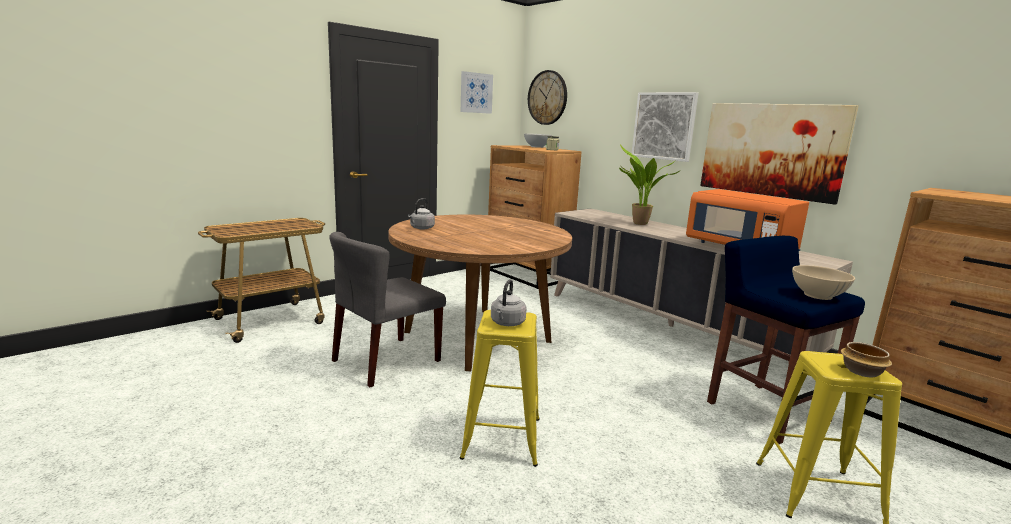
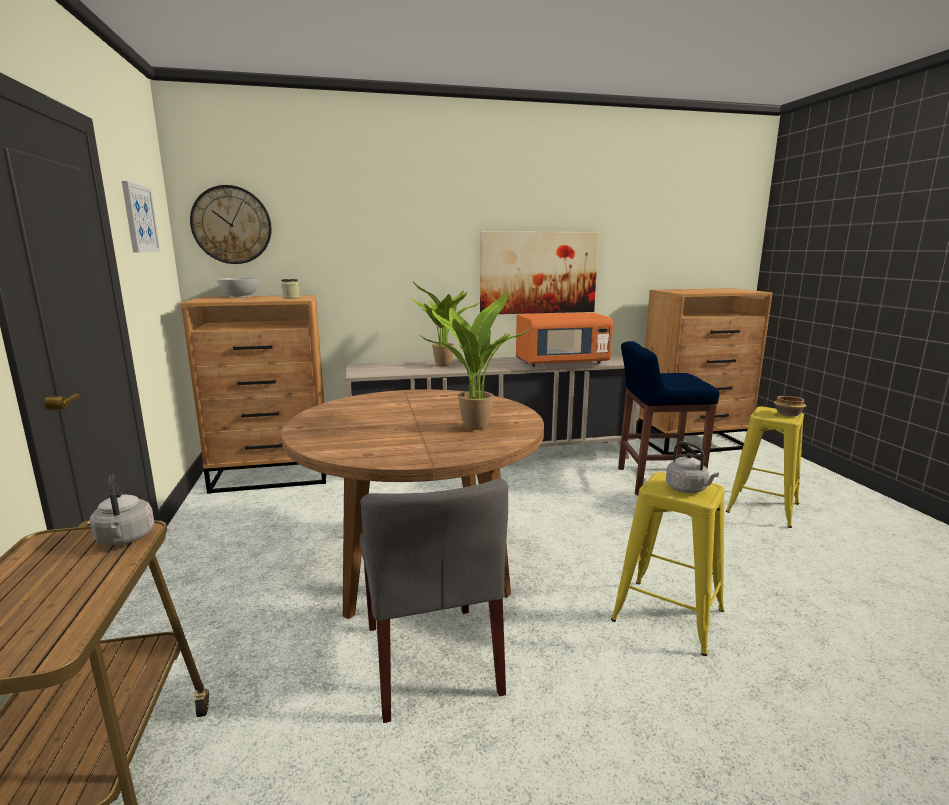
camera: 60 degrees left, 0 degrees up
(421, 228) = (361, 445): grey kettle -> grey kettle (125, 539)
(488, 241) = (473, 426): none -> potted plant
(664, 126) = (427, 256): picture -> none
(817, 295) = (686, 379): beige bowl -> none

